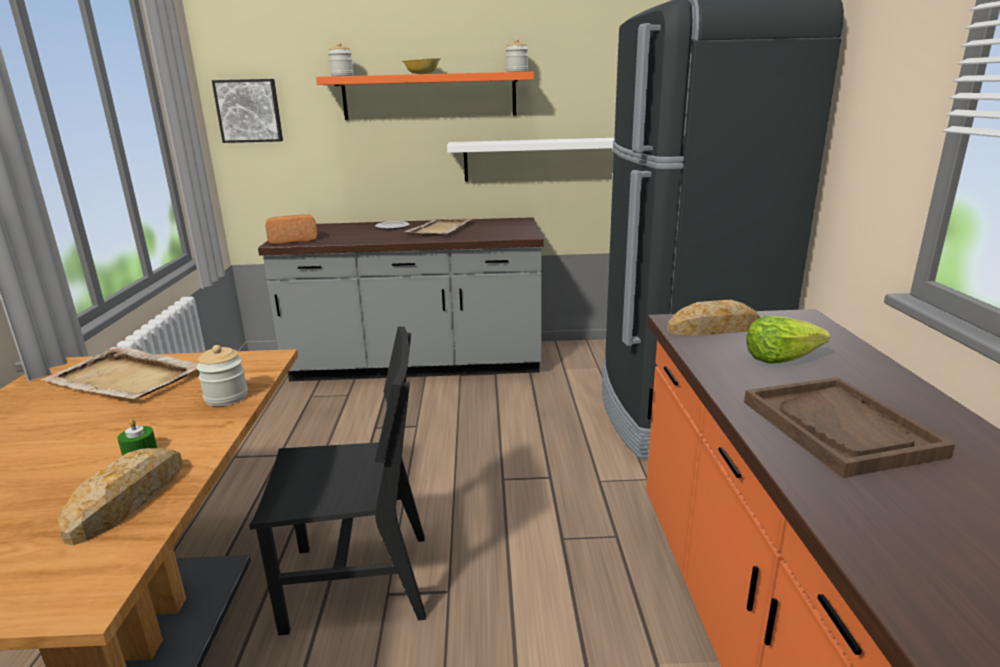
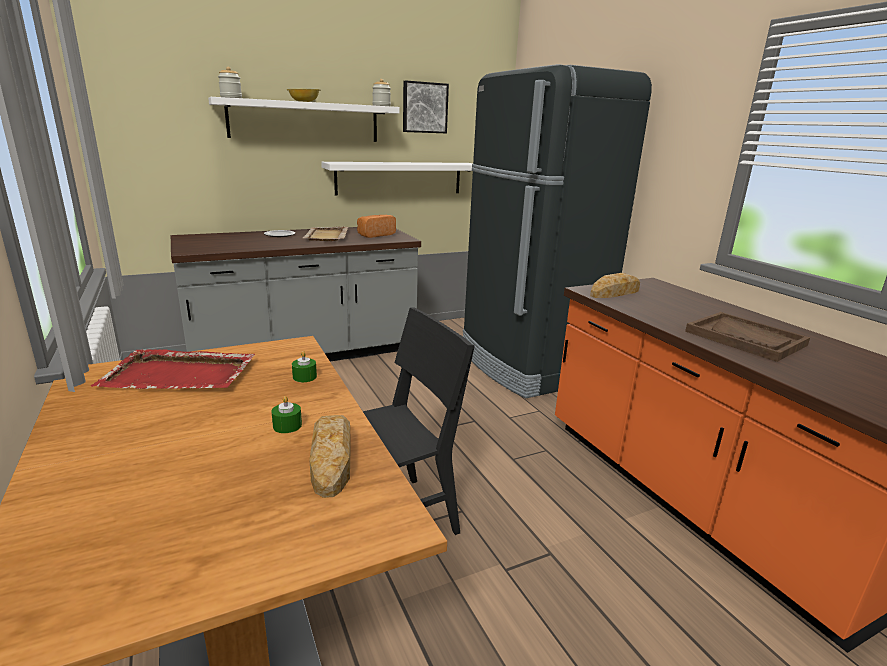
camera: 25 degrees left, 0 degrees up
(126, 378) = (180, 375): beige tray -> red tray
(226, 397) = (304, 377): jar -> green candle
(249, 111) = (128, 124): picture -> picture (424, 107)
(292, 240) = (198, 248): bread -> bread (375, 235)
(429, 96) = (305, 121): orange shelf -> white shelf
(780, 358) = (671, 306): lettuce -> none

